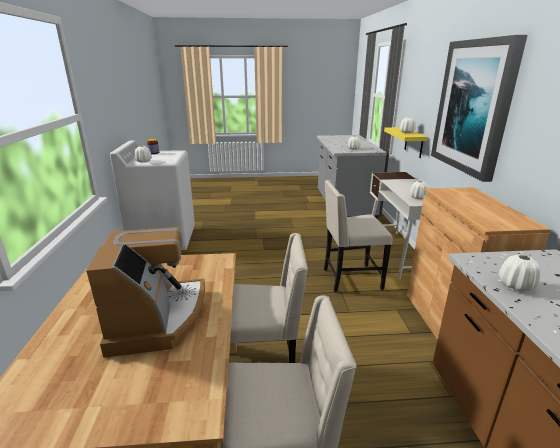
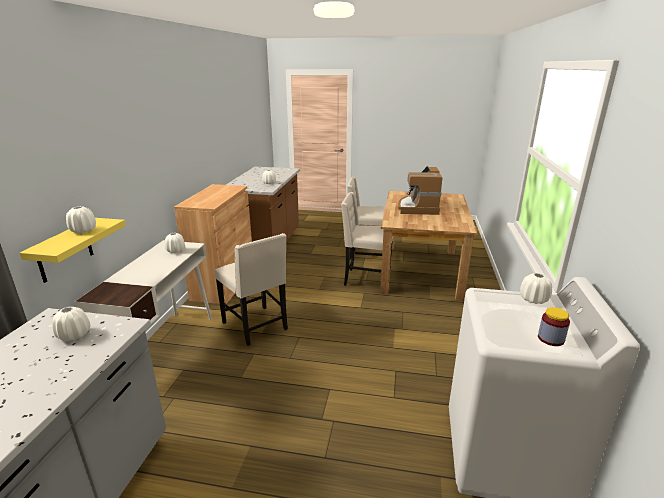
camera: 165 degrees left, 0 degrees up
(350, 279) = (256, 326): beige chair -> beige chair turned 45 degrees clockwise
(474, 107) = (142, 148): picture -> none

